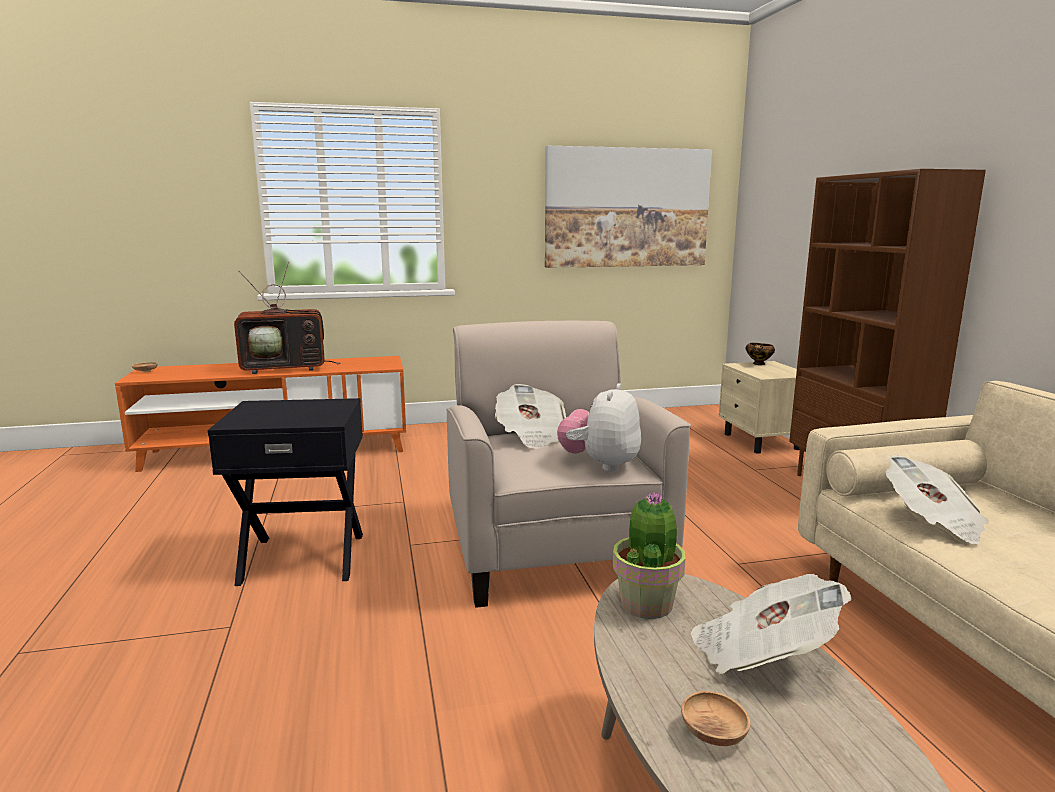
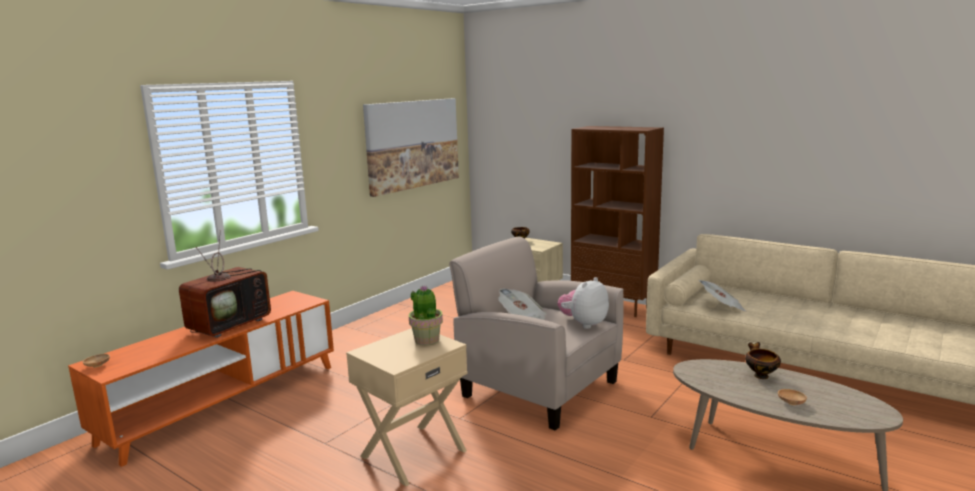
camera: 40 degrees left, 0 degrees up
(304, 557) = (412, 453): black side table -> beige side table
(600, 465) = (583, 324): plush toy -> plush toy turned 60 degrees clockwise
(647, 604) = (701, 376): potted plant -> potted plant (427, 340)
(761, 654) = (760, 375): newspaper -> bowl

